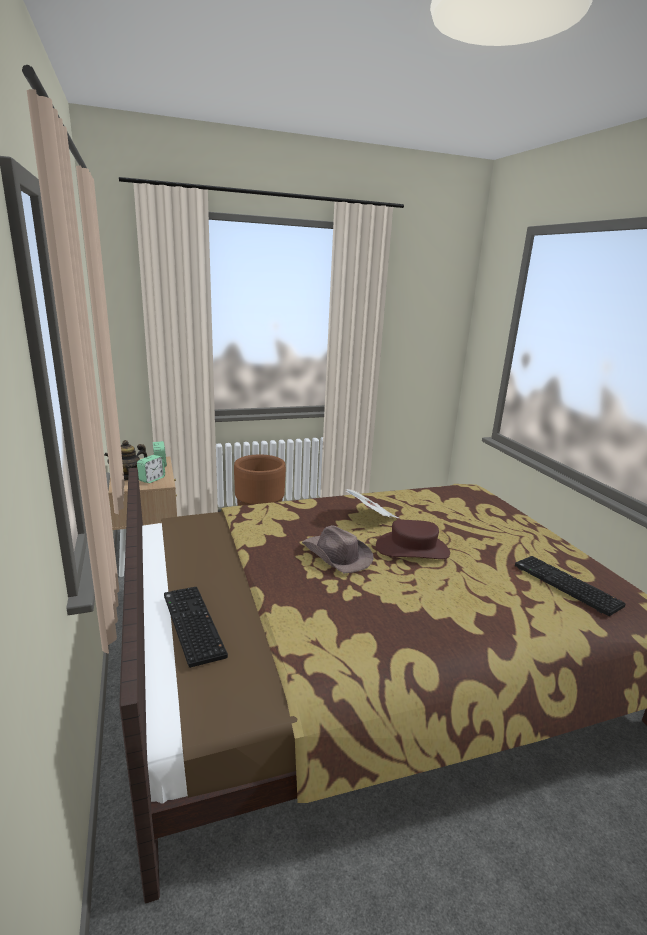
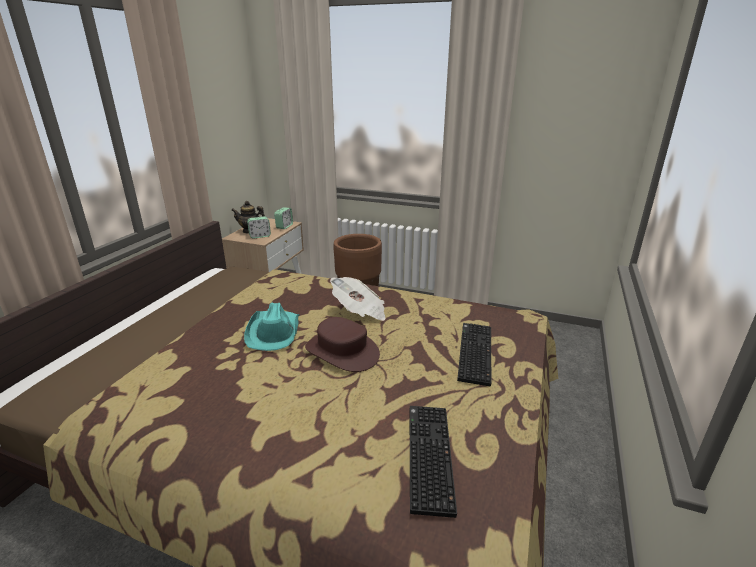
camera: 40 degrees right, 5 degrees up
(191, 625) = (116, 341): keyboard -> keyboard (473, 352)
(336, 555) = (274, 332): brown hat -> turquoise hat

